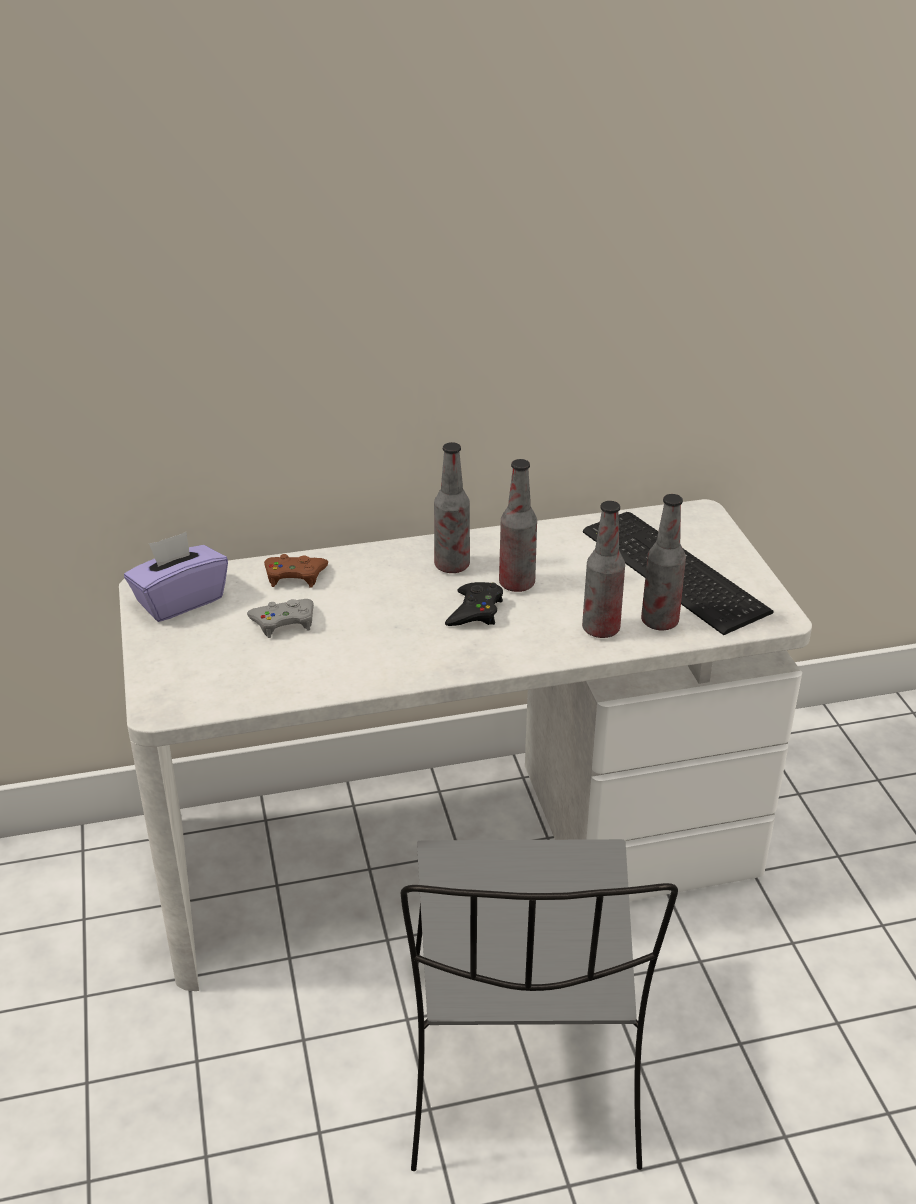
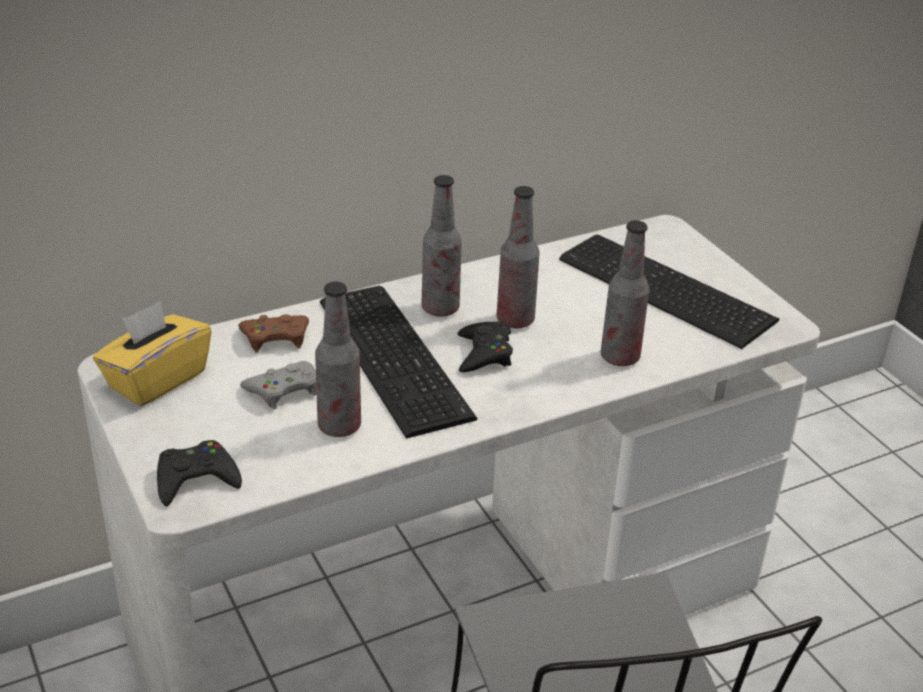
camera: 15 degrees left, 0 degrees up
(180, 600) = (156, 379): purple tissue box -> yellow tissue box
(181, 689) = (196, 479): none -> black game controller
(395, 603) = (396, 355): none -> keyboard
(659, 622) = (674, 343): bottle -> bottle (339, 426)

